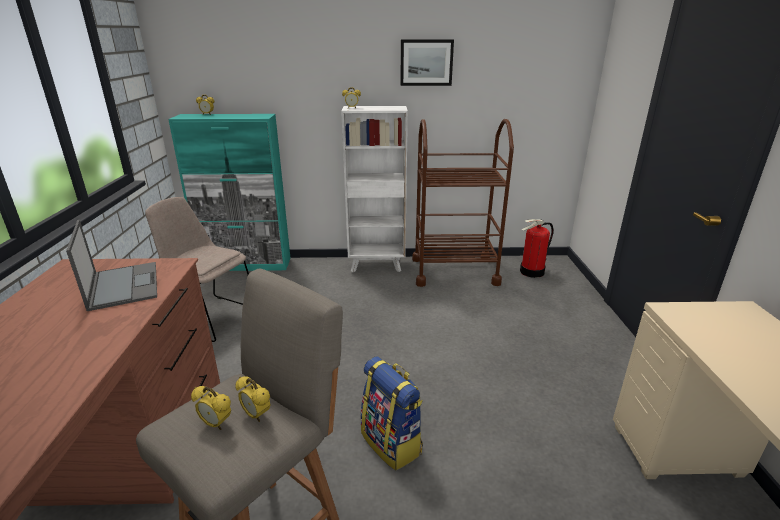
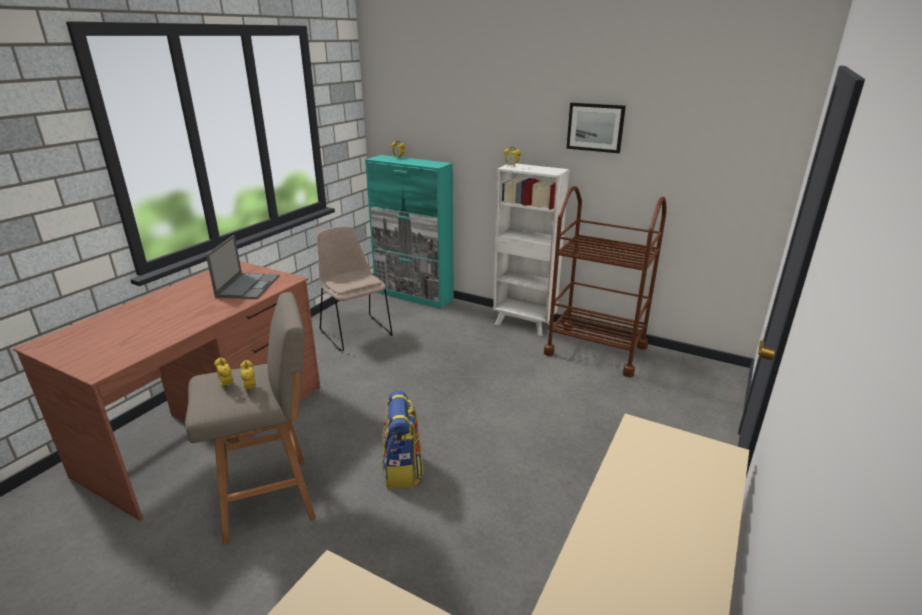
camera: 30 degrees right, 0 degrees up
(532, 272) = (683, 374): fire extinguisher -> none

